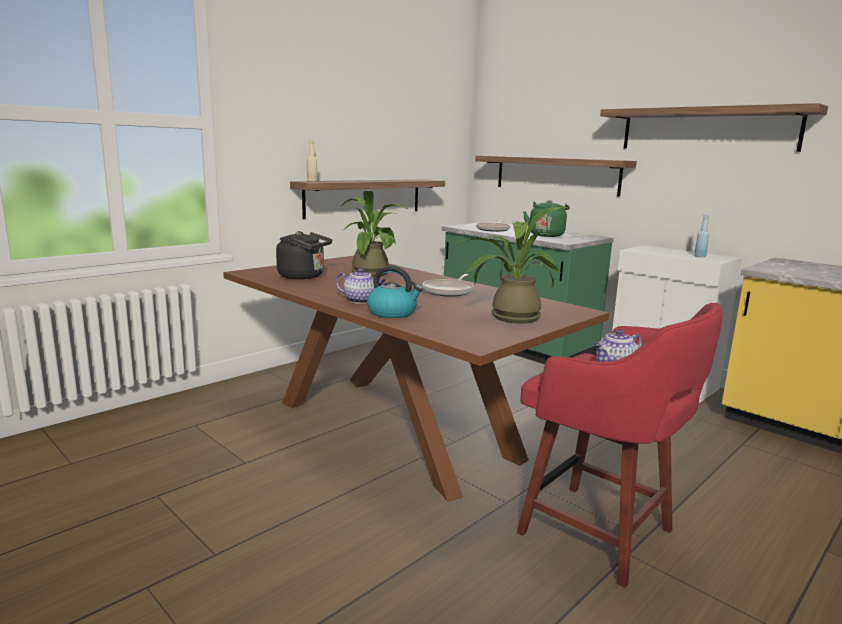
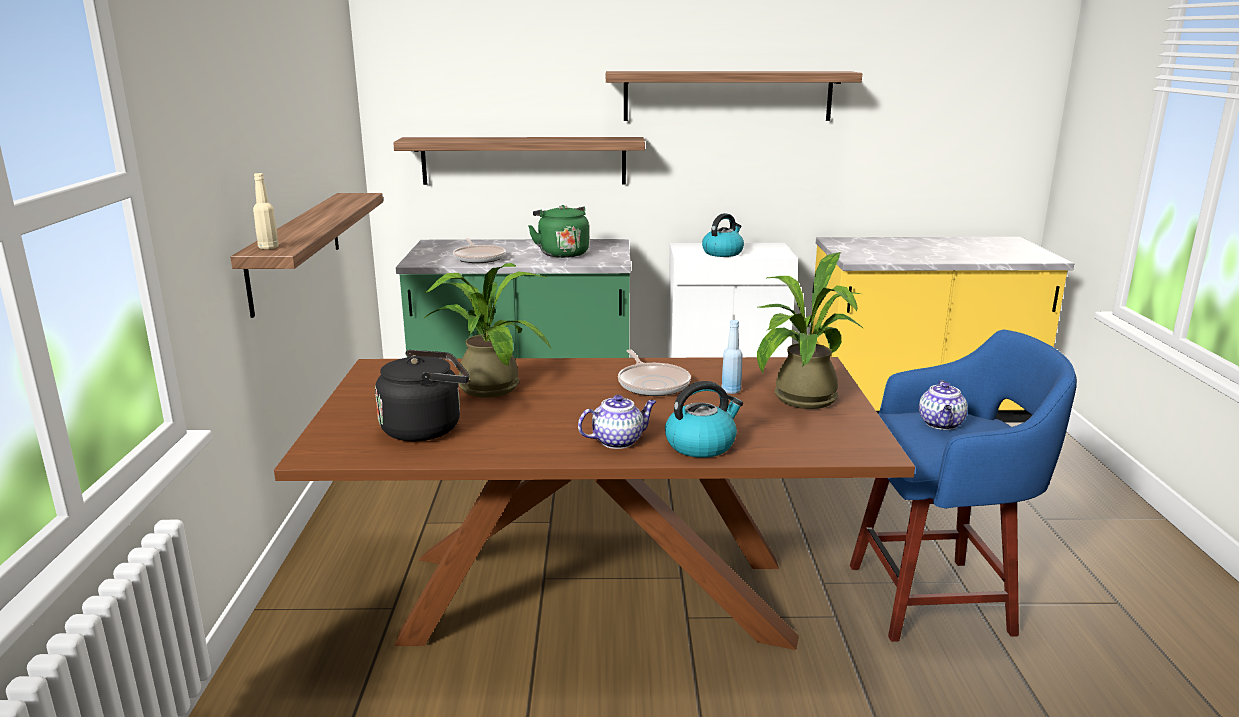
camera: 45 degrees left, 5 degrees up
(601, 534) = (935, 598): red stool -> blue stool
(667, 253) = (723, 253): none -> kettle
(699, 256) = (756, 250): blue bottle -> blue bottle (731, 391)

